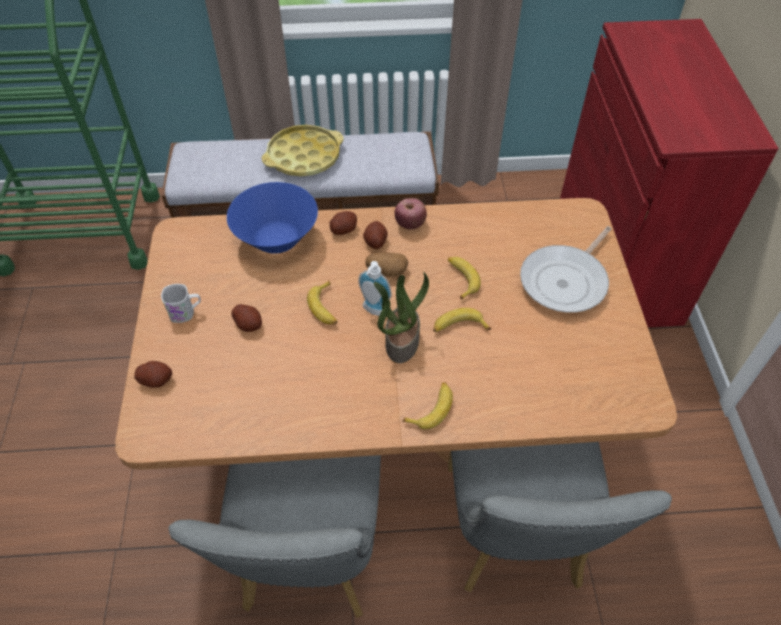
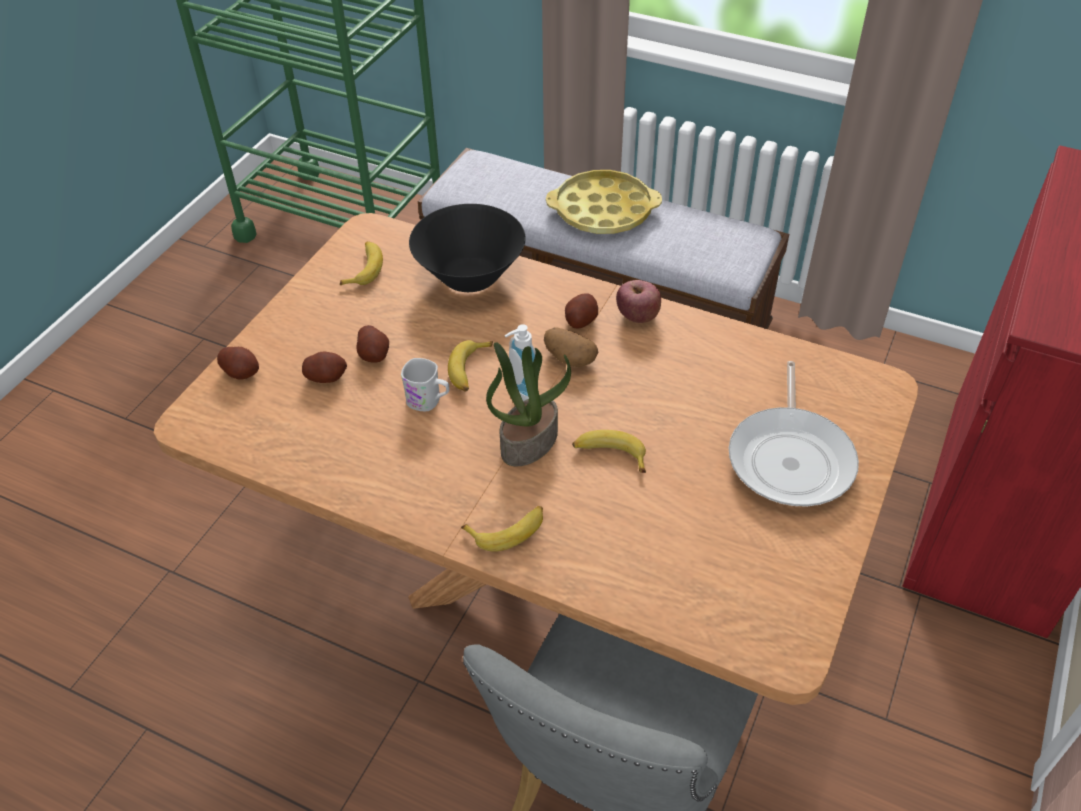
camera: 30 degrees right, 5 degrees down
(186, 313) = (319, 317): white mug -> white mug (429, 401)
(276, 239) = (470, 276): blue bowl -> black bowl
(308, 559) = (355, 684): grey chair -> none
(343, 229) = (553, 293): potato -> potato (326, 377)
(461, 279) = (654, 402): banana -> banana (364, 268)
(566, 281) = (791, 458): frying pan -> frying pan turned 60 degrees counterclockwise

